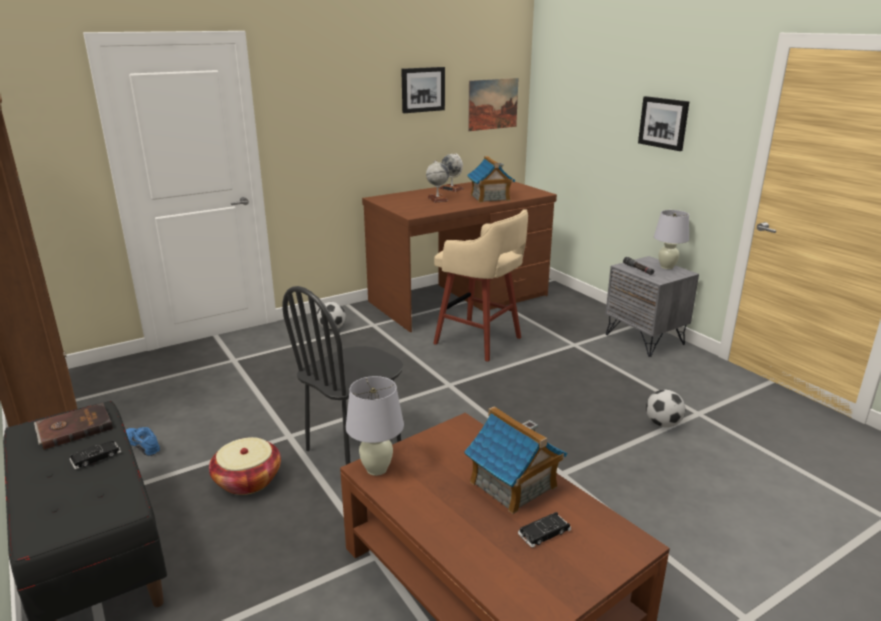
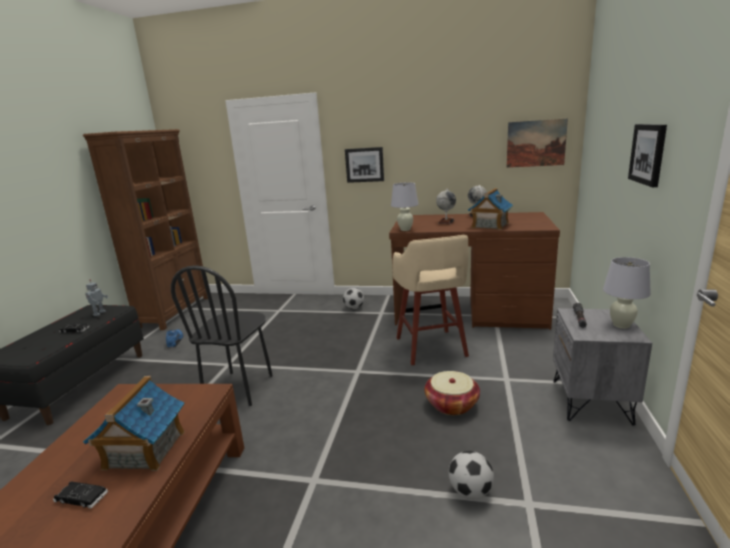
camera: 45 degrees right, 5 degrees down
(74, 428) = (99, 313): brown book -> toy robot
(247, 480) = (173, 380): basket -> basket (451, 404)
(354, 449) = (239, 388): black chair -> black chair turned 75 degrees counterclockwise
(377, 469) = (124, 394): white table lamp -> white table lamp (405, 229)
(422, 89) = (459, 131): picture -> picture (364, 165)

